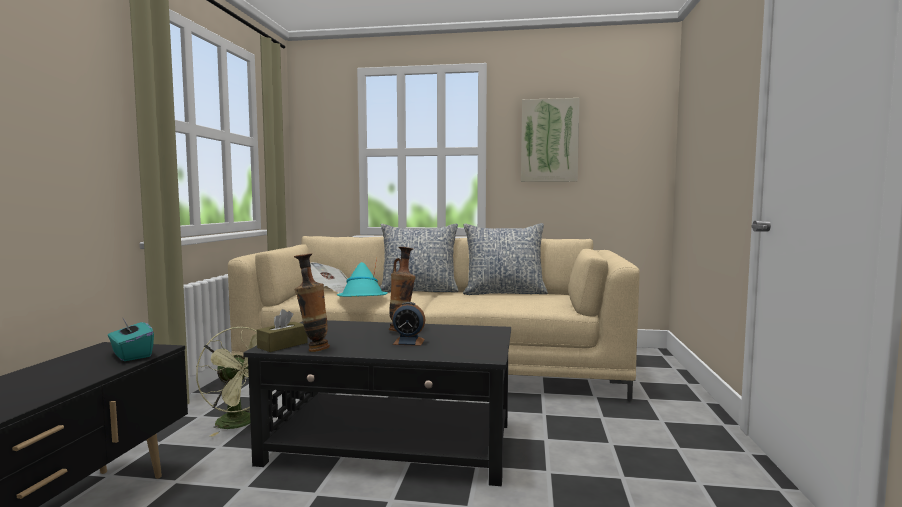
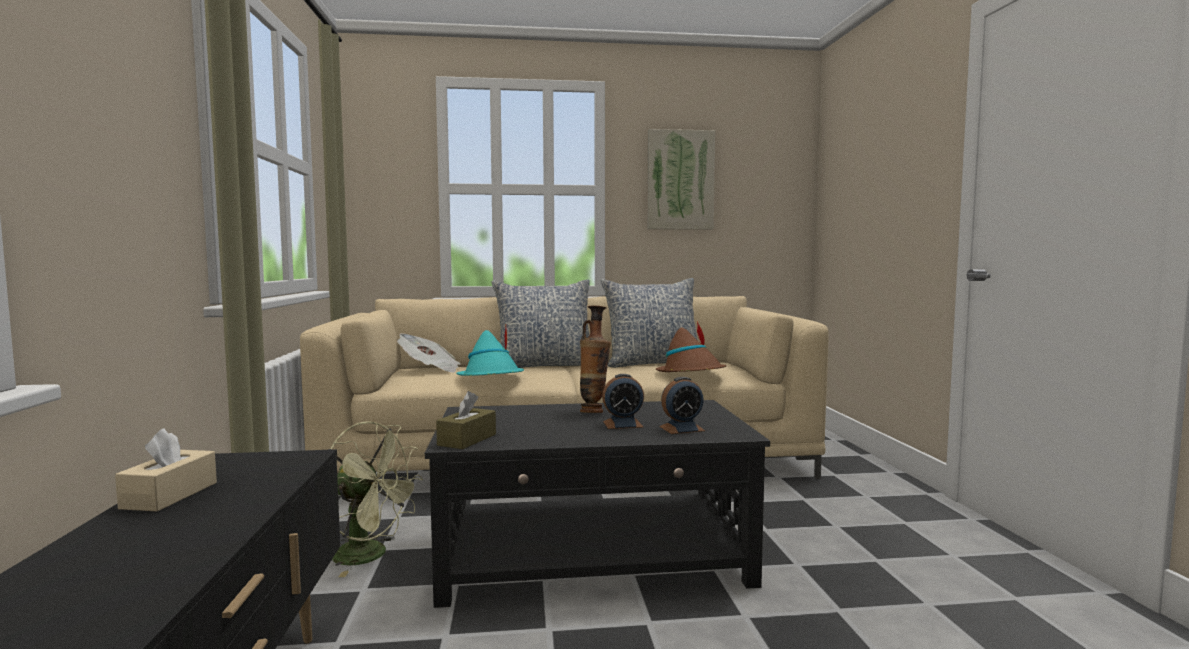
camera: 15 degrees left, 0 degrees up
(50, 368) = (170, 495): none -> beige tissue box
(131, 355) = (276, 468): turquoise tissue box -> none
(313, 349) = (516, 442): vase -> none
(448, 349) = (681, 428): none -> alarm clock
(521, 303) = (691, 374): none -> brown hat

